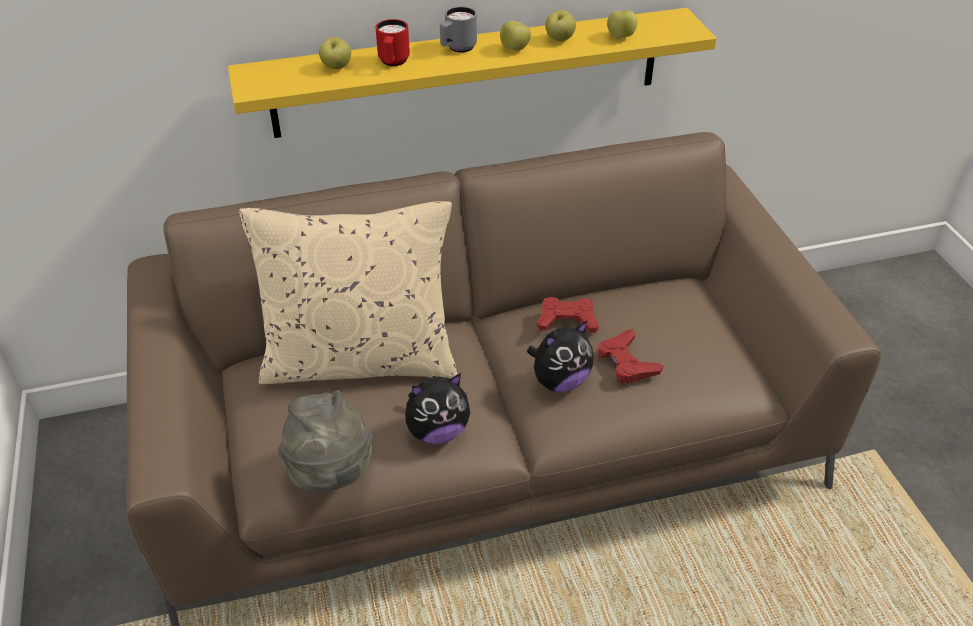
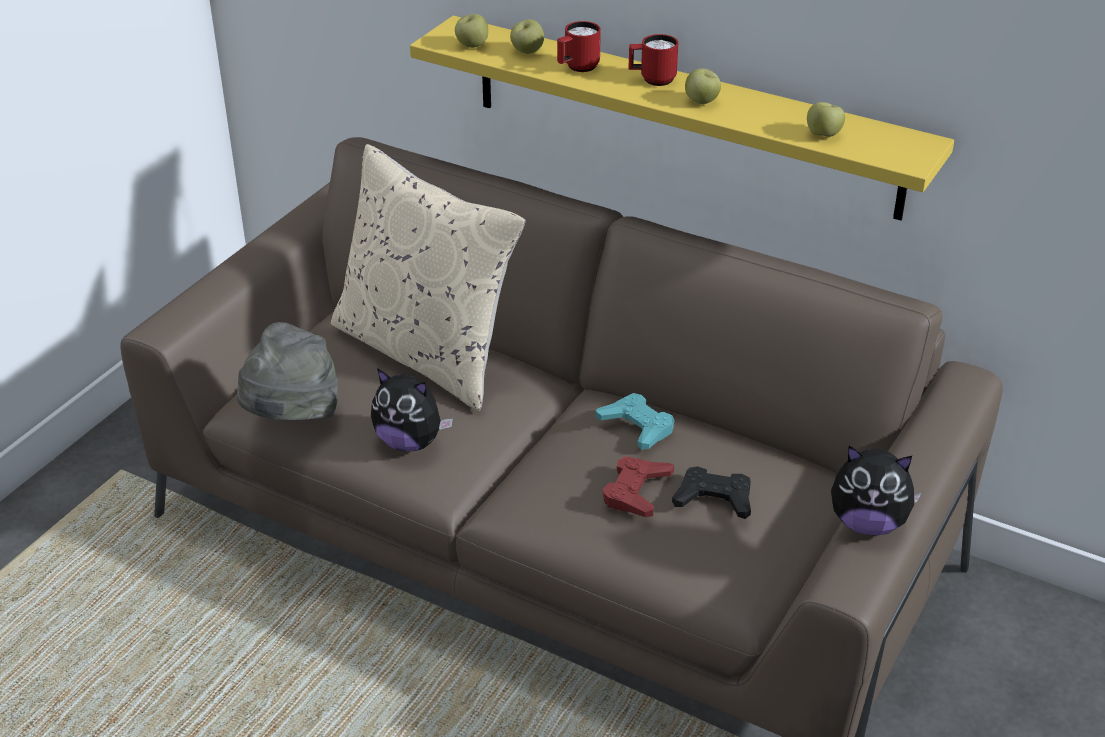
camera: 45 degrees right, 5 degrees down
(457, 49) = (652, 80): grey mug -> red mug
(559, 40) = (759, 112): apple -> apple (472, 46)
(559, 381) = (562, 471): plush toy -> plush toy (868, 523)
(567, 320) = (637, 426): red game controller -> turquoise game controller
(671, 336) = (714, 499): none -> black game controller

